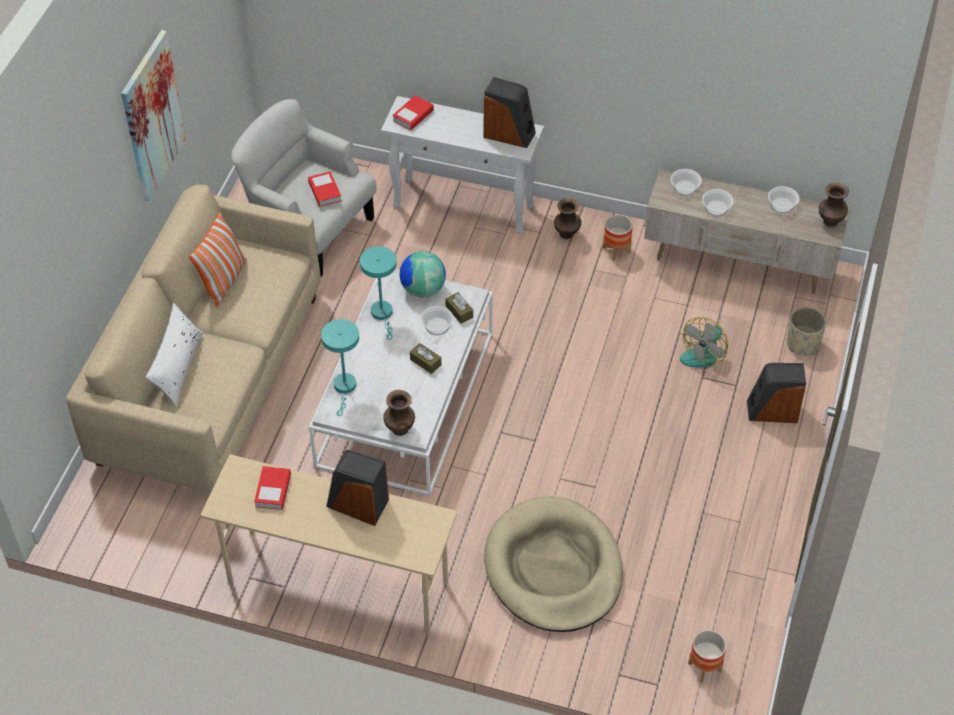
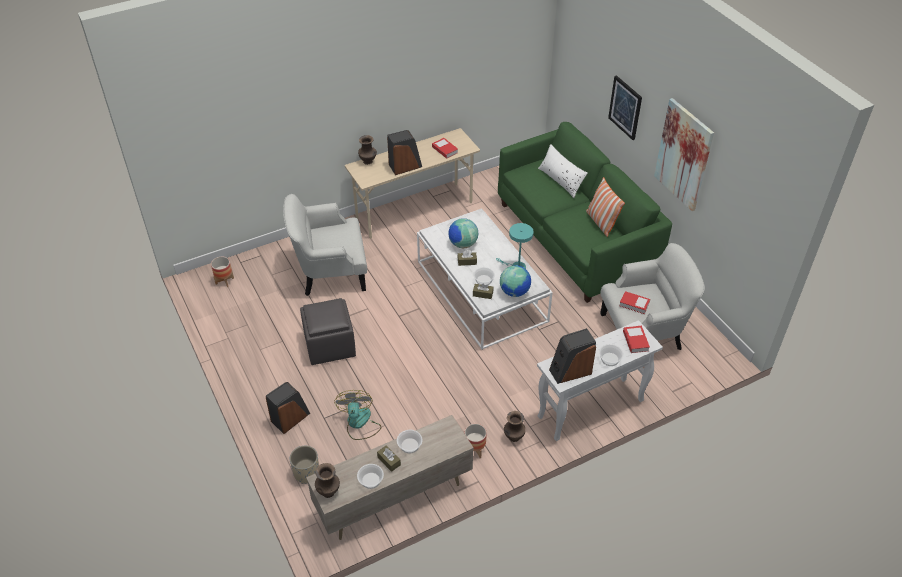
camera: 135 degrees right, 5 degrees down
(91, 223) = (625, 107): none -> picture
(210, 378) = (575, 238): beige sofa -> green sofa
(344, 388) = (487, 228): turquoise table lamp -> none
(399, 429) = (441, 229): brown vase -> brown vase (368, 162)
(400, 388) = (462, 244): none -> globe
(553, 568) = (330, 272): beige dog bed -> white armchair
(652, 464) = (329, 345): none -> grey ottoman
(685, 188) = (443, 445): bowl -> bowl (609, 359)
(749, 209) = (389, 461): none -> brown tissue box

